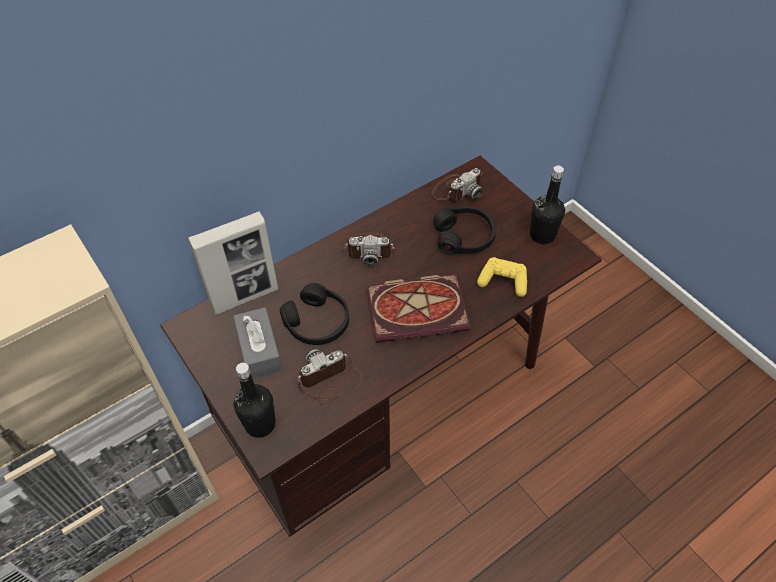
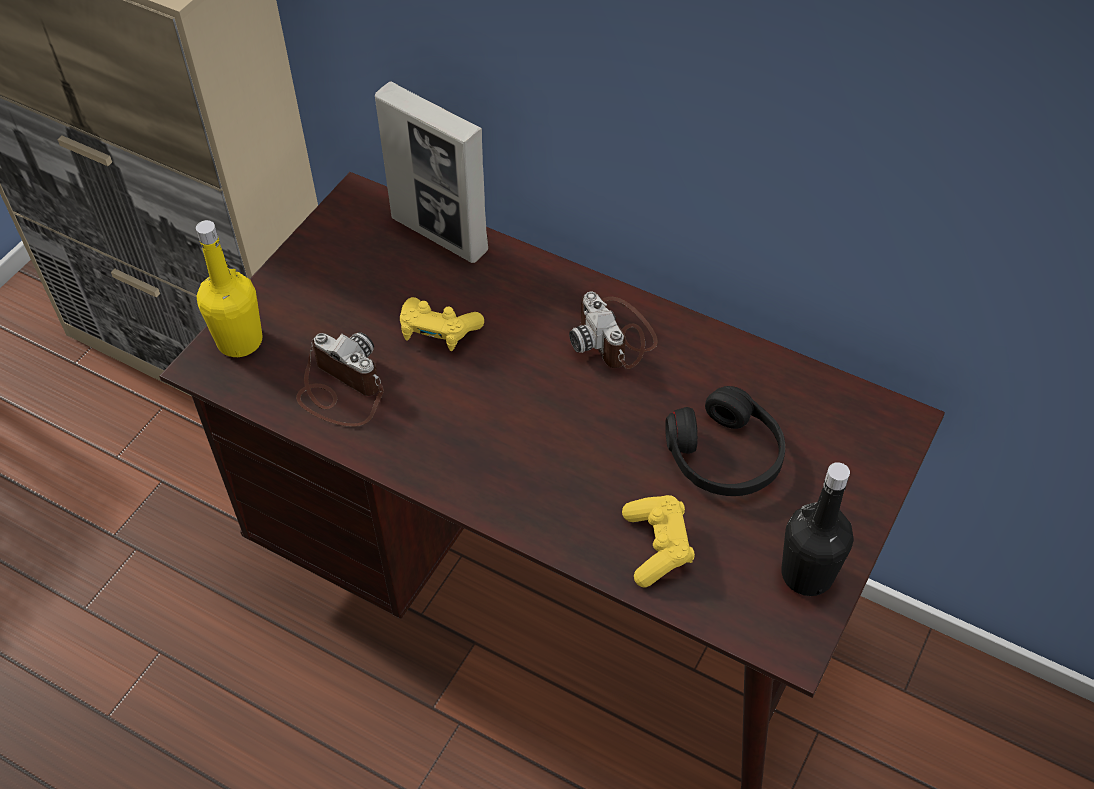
camera: 65 degrees right, 0 degrees up
(259, 350) = (357, 289): grey tissue box -> none
(260, 424) = (240, 341): black bottle -> yellow bottle
(317, 322) = (438, 332): black headphones -> yellow game controller
(419, 309) = (531, 447): book -> none
(457, 190) = (829, 407): camera -> none

